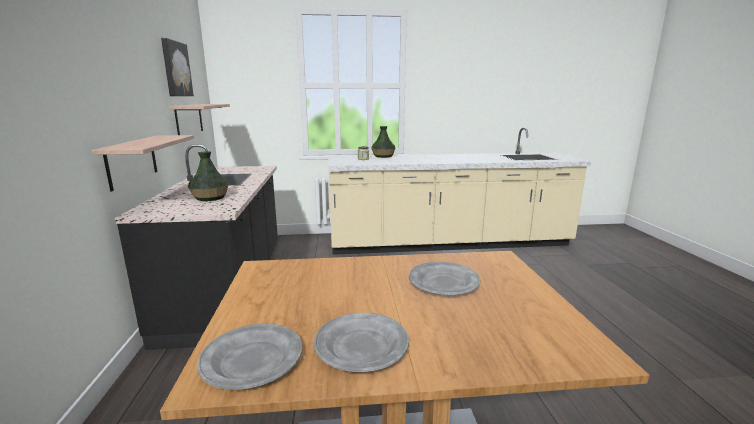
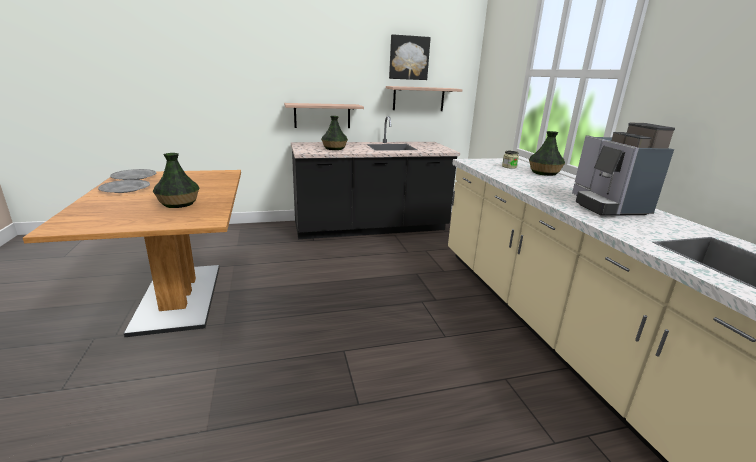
camera: 80 degrees right, 5 degrees up
(443, 282) = (178, 203): grey plate -> vase
(461, 157) = (607, 206): none -> coffee machine

